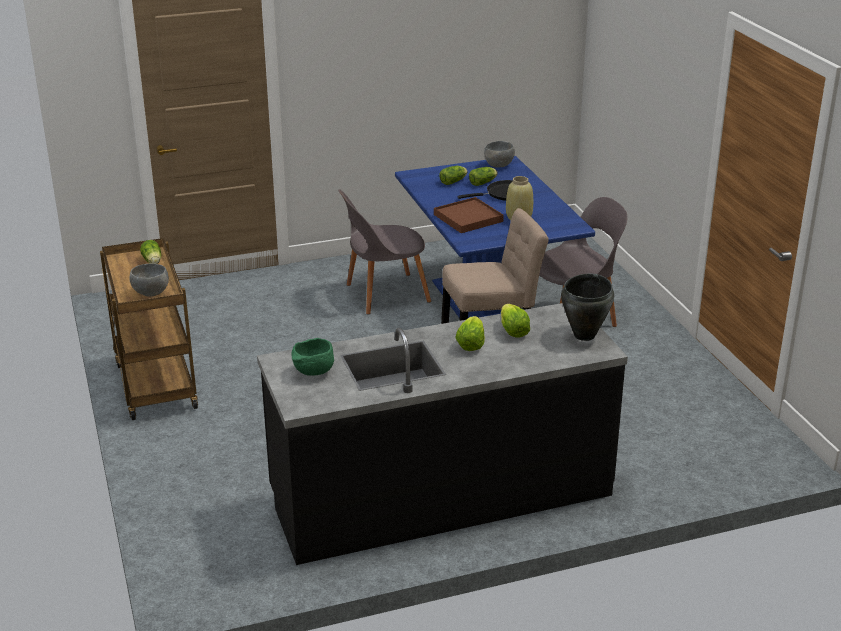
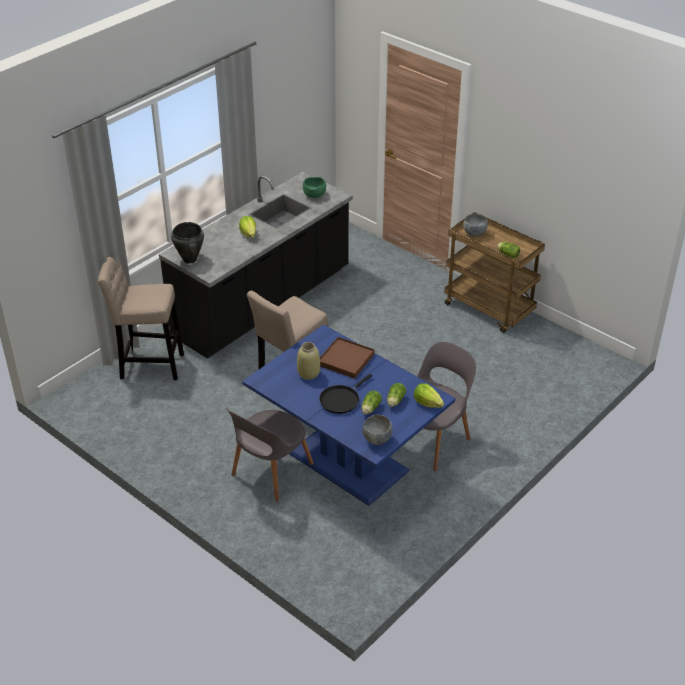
camera: 150 degrees right, 10 degrees up
(513, 331) = (232, 249): lettuce -> lettuce (427, 403)
(663, 464) = (148, 365): none -> beige stool

